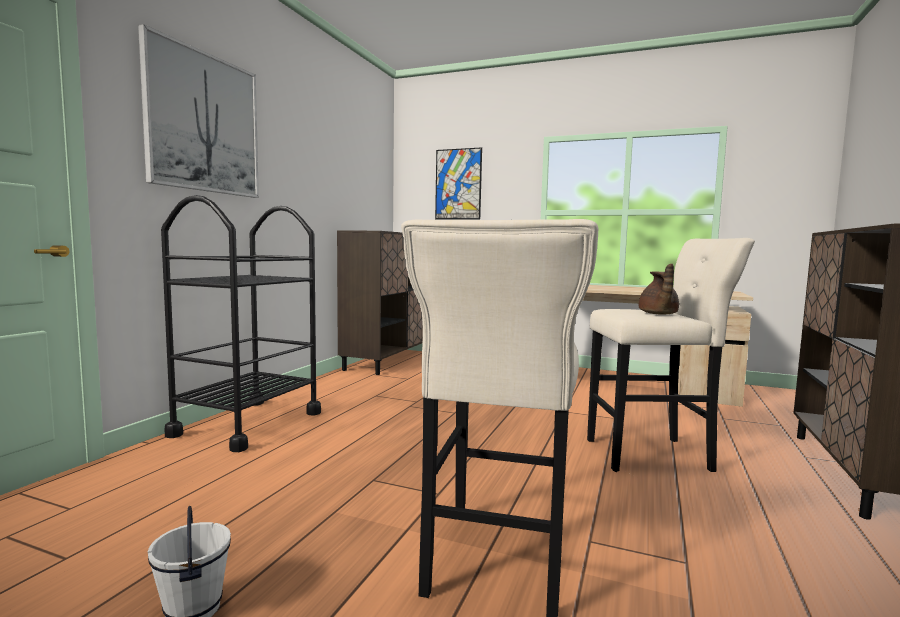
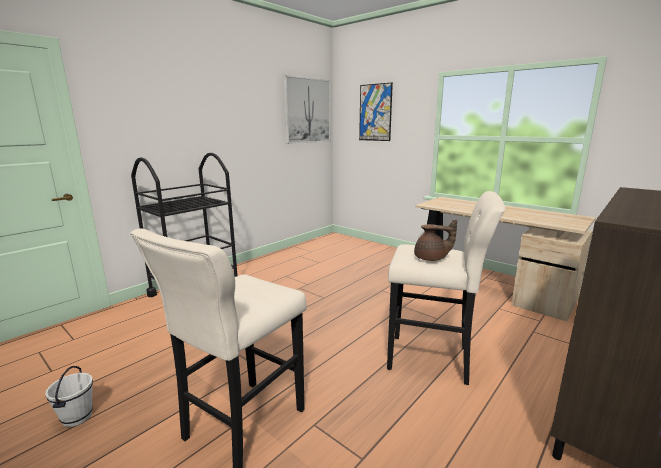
camera: 20 degrees right, 10 degrees up
(204, 123) = (159, 101): picture -> picture (307, 111)
(387, 361) = (319, 244): brown cabinet -> none
(658, 314) = (431, 258): brown teapot -> brown teapot turned 105 degrees counterclockwise

